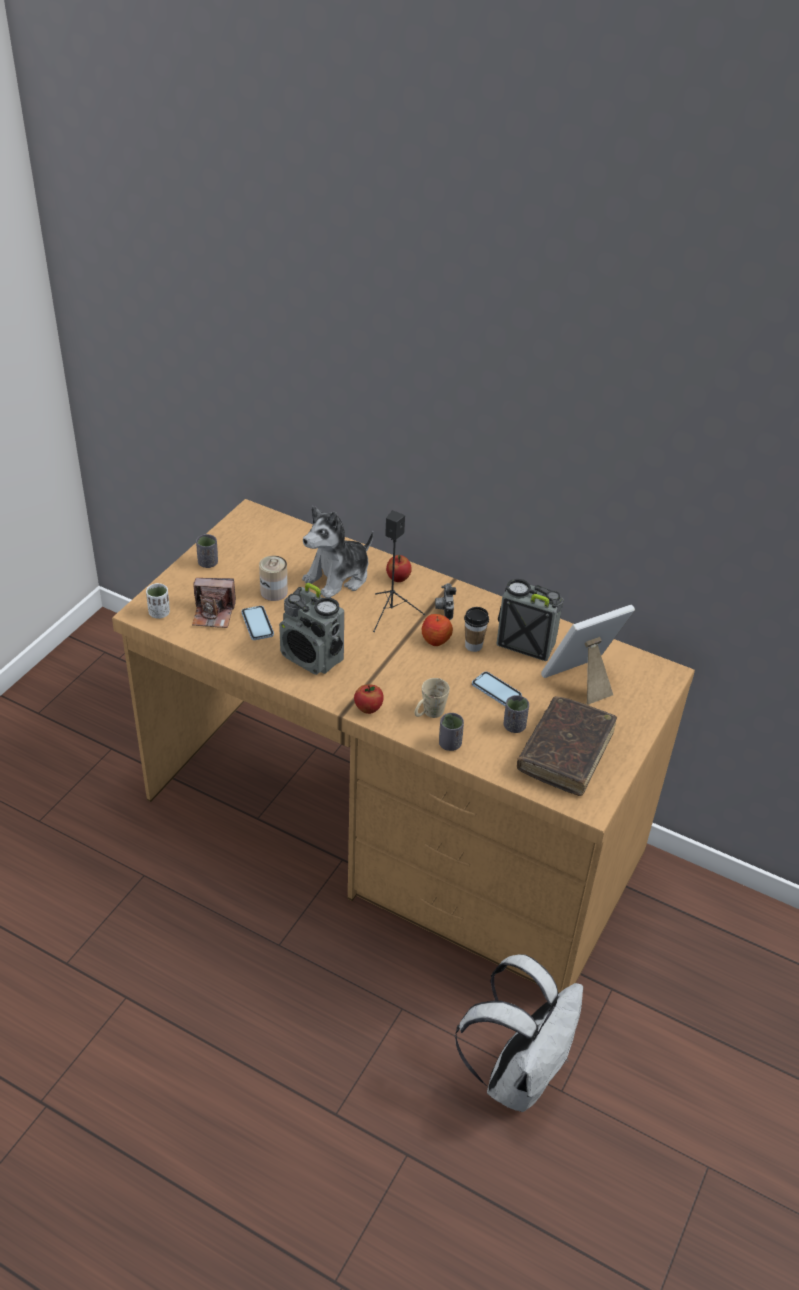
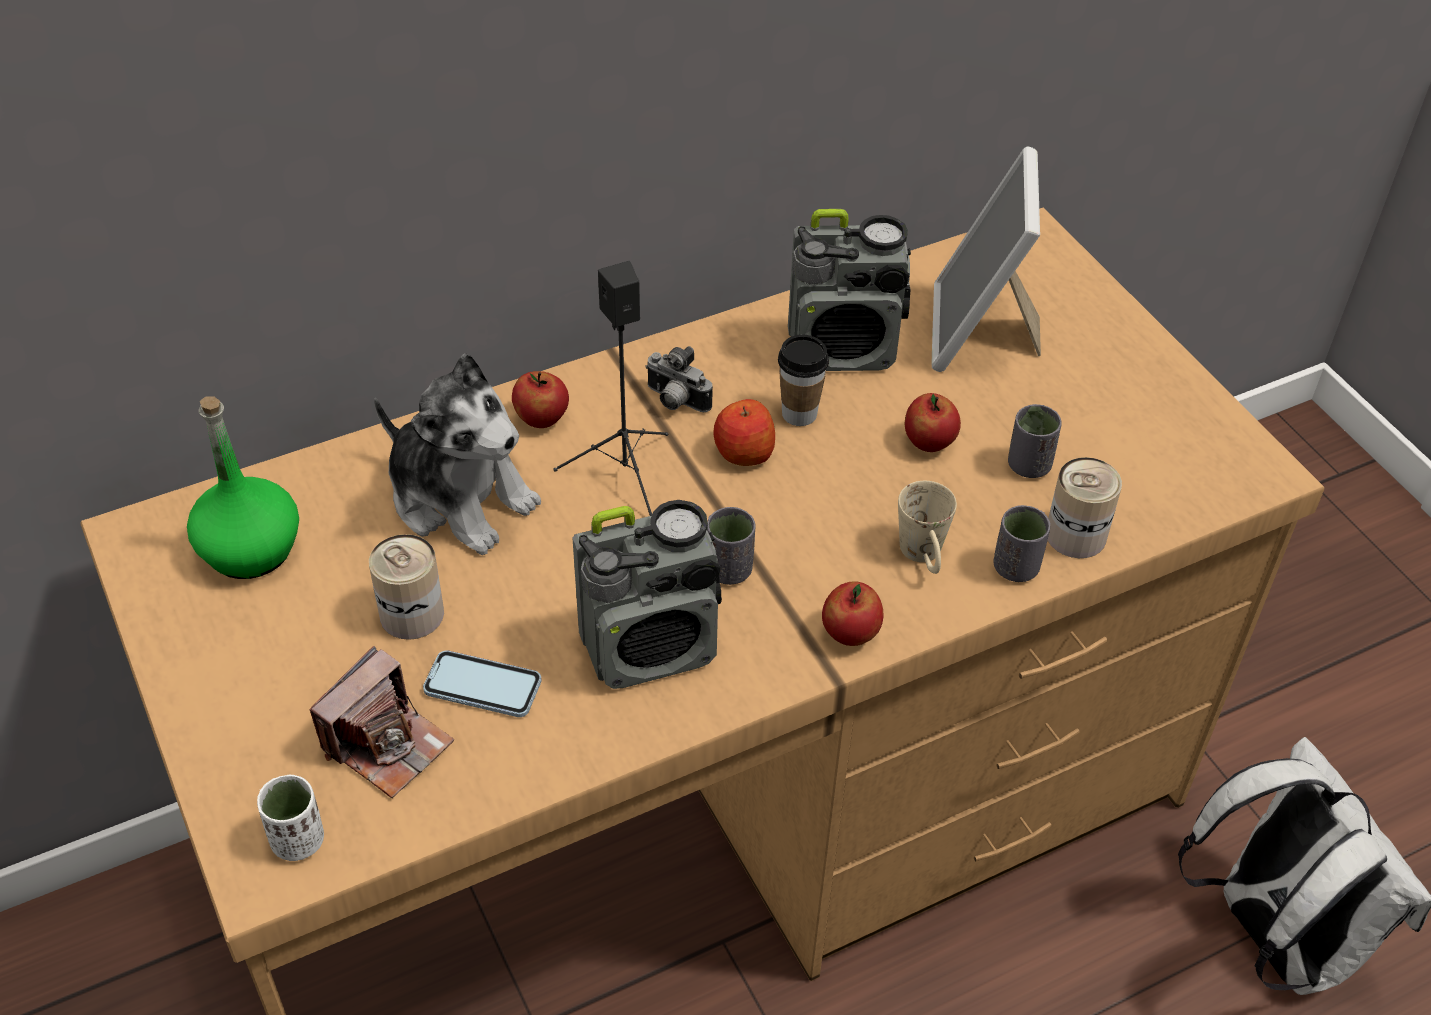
camera: 55 degrees left, 5 degrees up
(208, 563) = (221, 678): grey cup -> grey cup (729, 570)
(268, 541) = (251, 549): none -> green bottle
(338, 577) = (460, 498): plush toy -> plush toy turned 45 degrees counterclockwise
(487, 756) = (1075, 535): none -> can
(496, 690) = (929, 443): phone -> apple
(526, 643) = (844, 349): radio -> radio turned 150 degrees counterclockwise
(565, 752) = (1128, 437): brown book -> none

